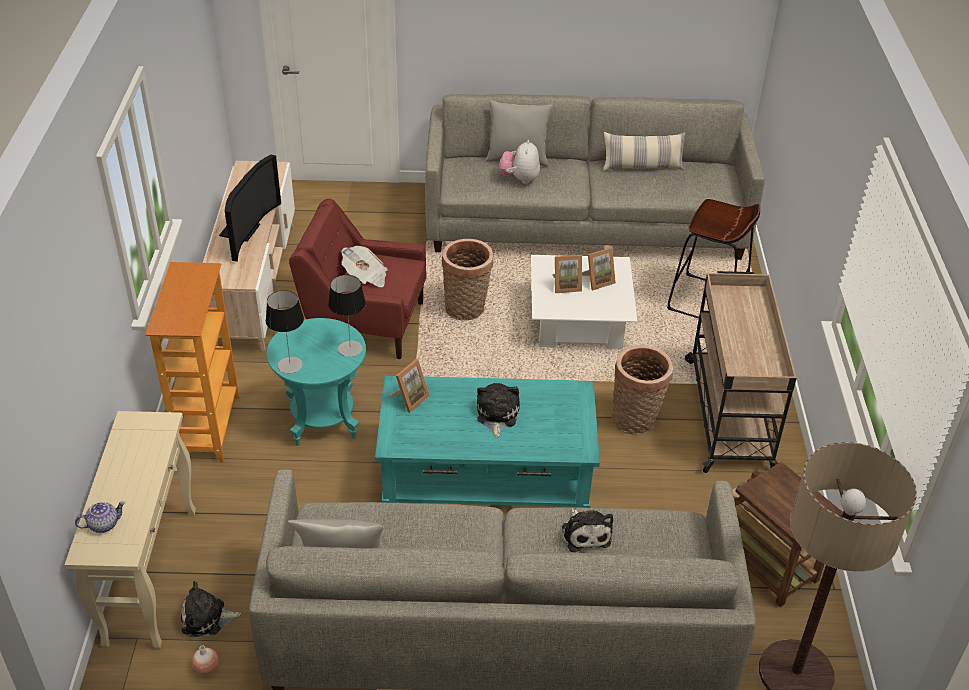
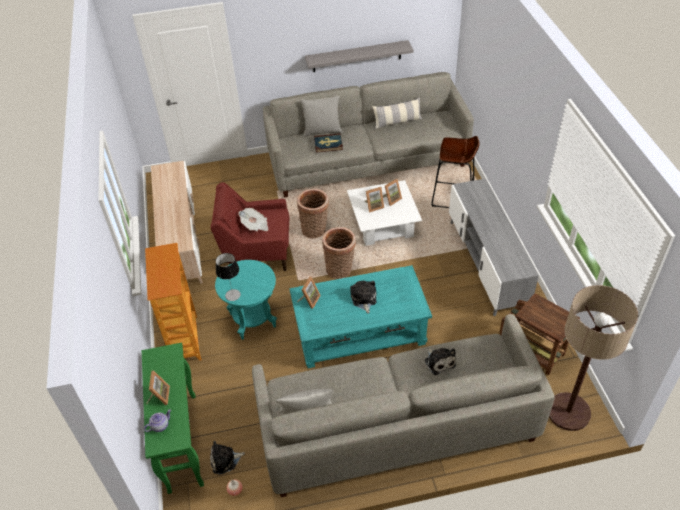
camera: 10 degrees left, 5 degrees up
(119, 482) = (159, 396): none -> picture frame
(151, 574) = (182, 441): beige console table -> green console table
(245, 231) = (173, 212): television -> none
(350, 348) = (265, 276): table lamp -> none
(519, 179) = (328, 144): plush toy -> book
(595, 50) = (357, 56): none -> grey shelf
(636, 420) = (435, 279): basket -> basket (340, 270)
(729, 413) = (486, 264): beige cart -> grey tv stand

